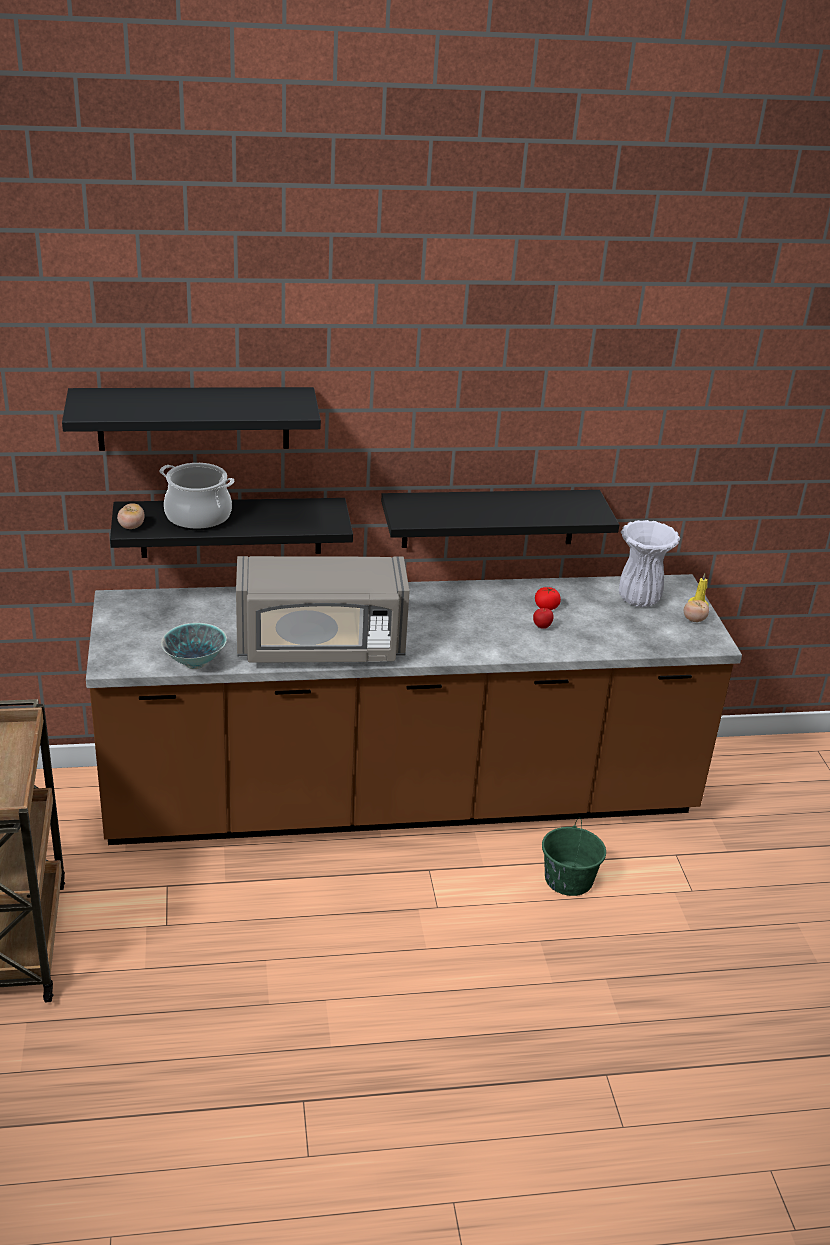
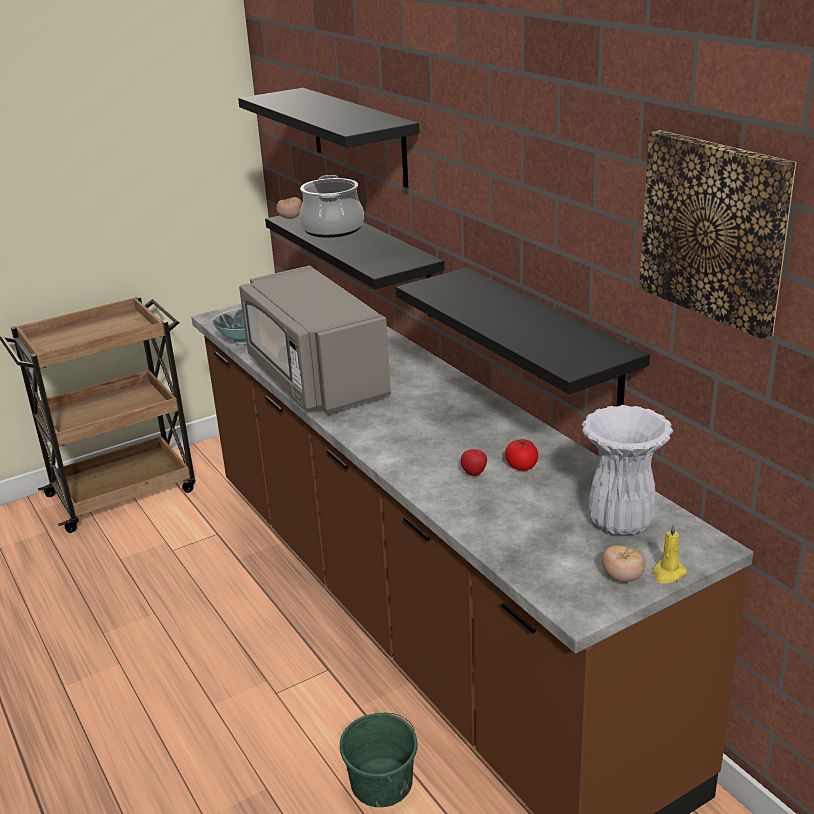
camera: 70 degrees right, 5 degrees down
(660, 395) = (715, 230): none -> picture

